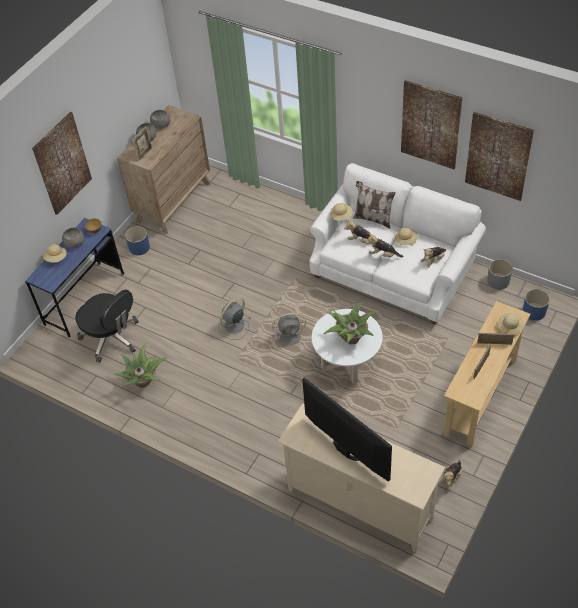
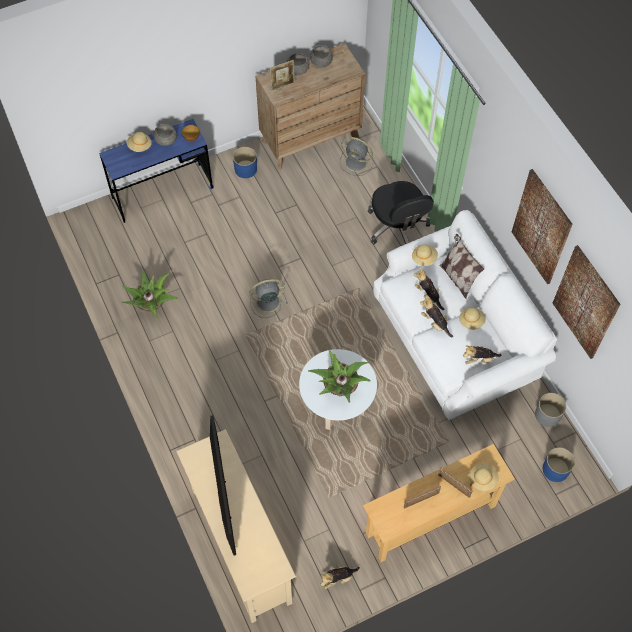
camera: 30 degrees right, 10 degrees up
(62, 163) = (180, 61): picture -> none
(112, 338) = (157, 246): black office chair -> black office chair (397, 227)
(291, 337) = (308, 346): grey fan -> grey fan (357, 163)

